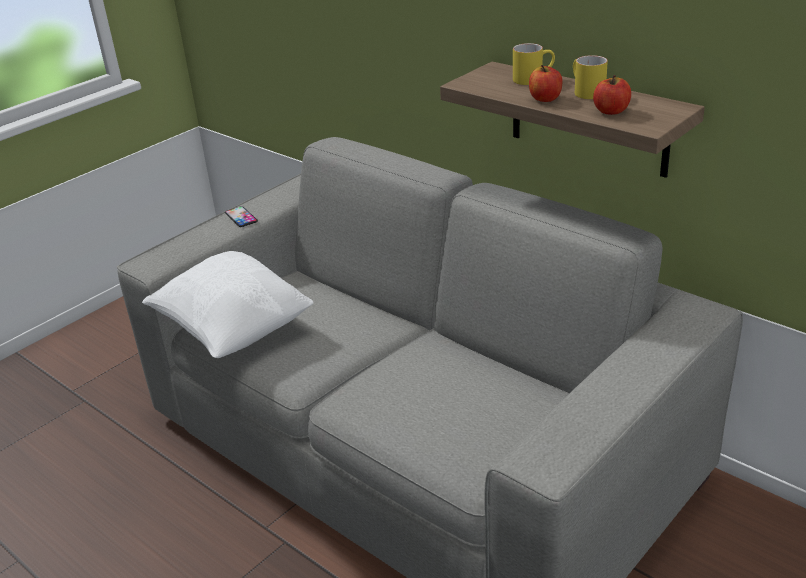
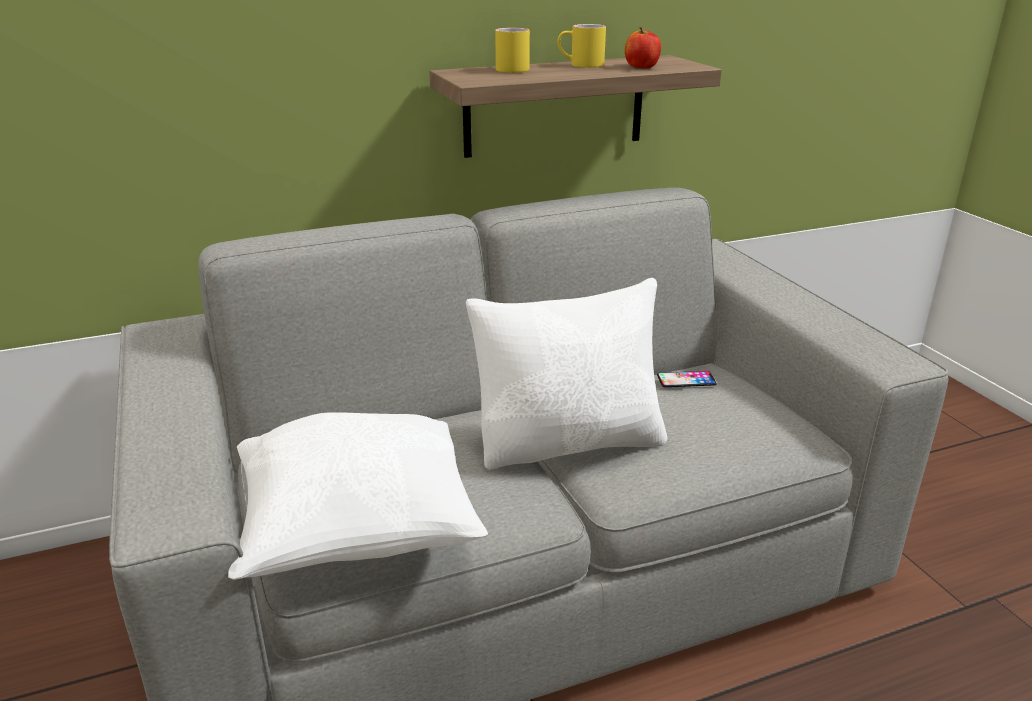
camera: 65 degrees left, 5 degrees down
(241, 217) = (167, 406): phone -> phone (686, 380)
(383, 368) = (570, 443): none -> white pillow
(545, 99) = (574, 73): apple -> none

